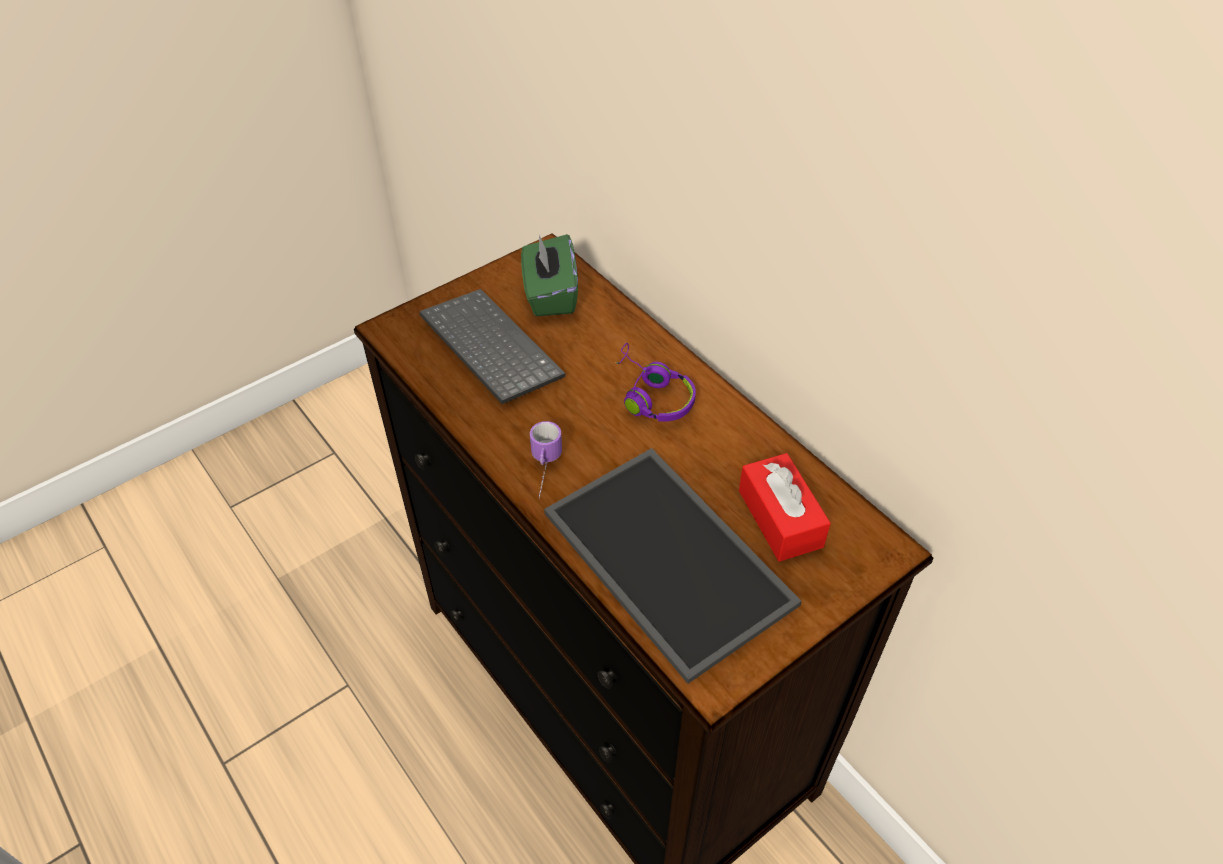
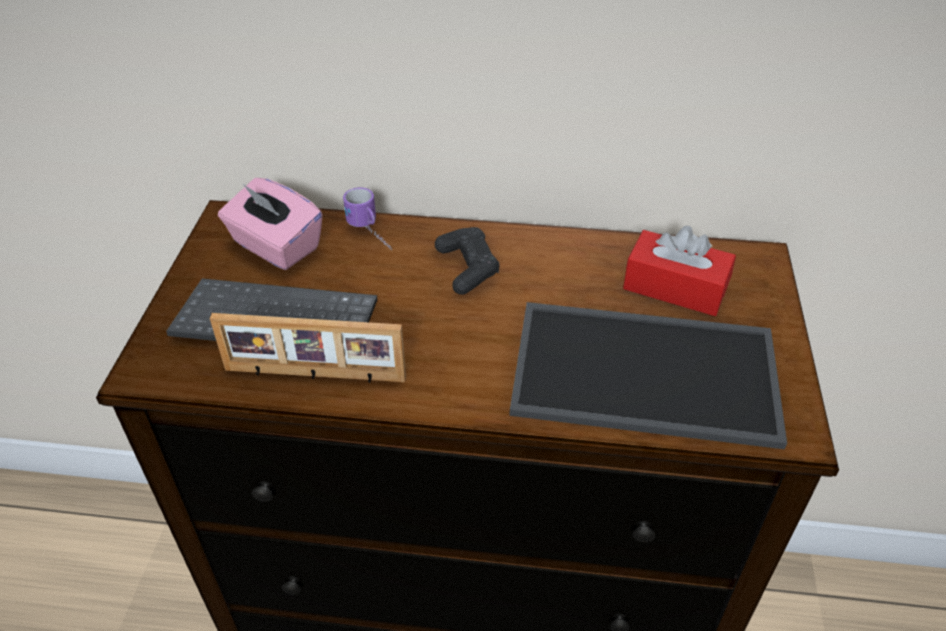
camera: 45 degrees left, 5 degrees down
(469, 400) = (314, 375): none -> picture frame
(544, 471) = (462, 384): mug -> mug (371, 235)
(550, 295) = (275, 246): green tissue box -> pink tissue box
(651, 395) = (467, 268): purple headphones -> black game controller

